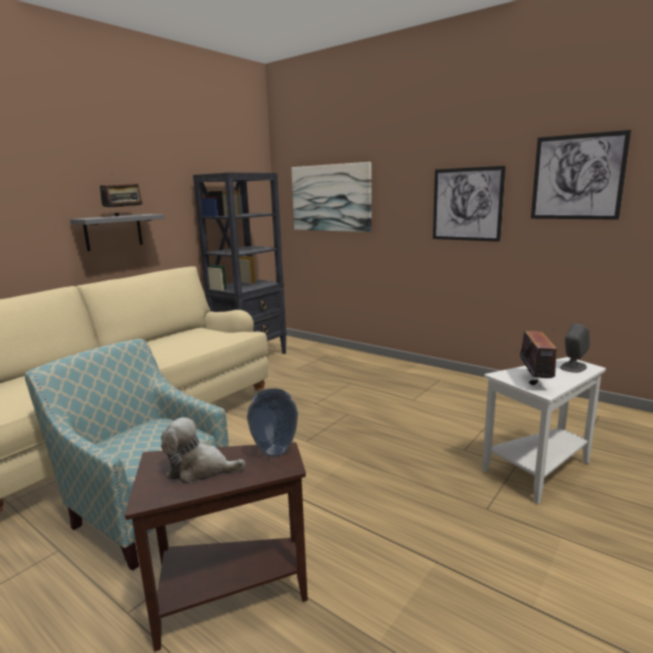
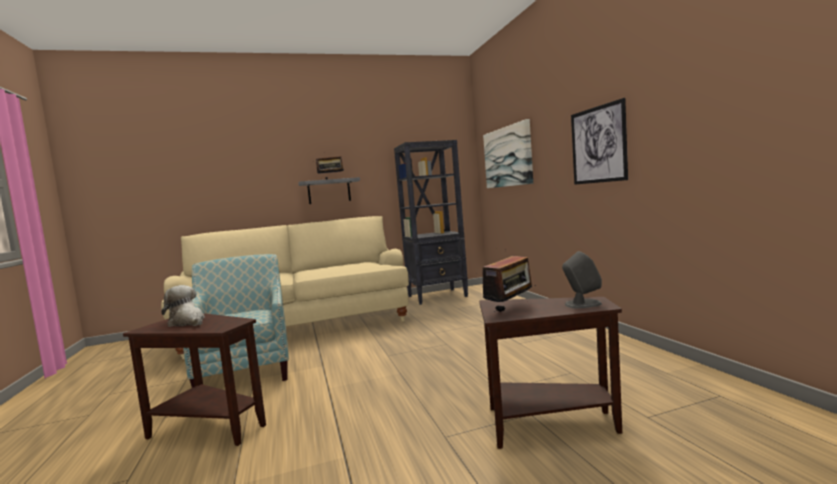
camera: 35 degrees right, 10 degrees down
(275, 452) = (234, 321): vase -> none
(538, 472) = (546, 425): white side table -> brown side table
(577, 177) = (691, 94): picture -> none

